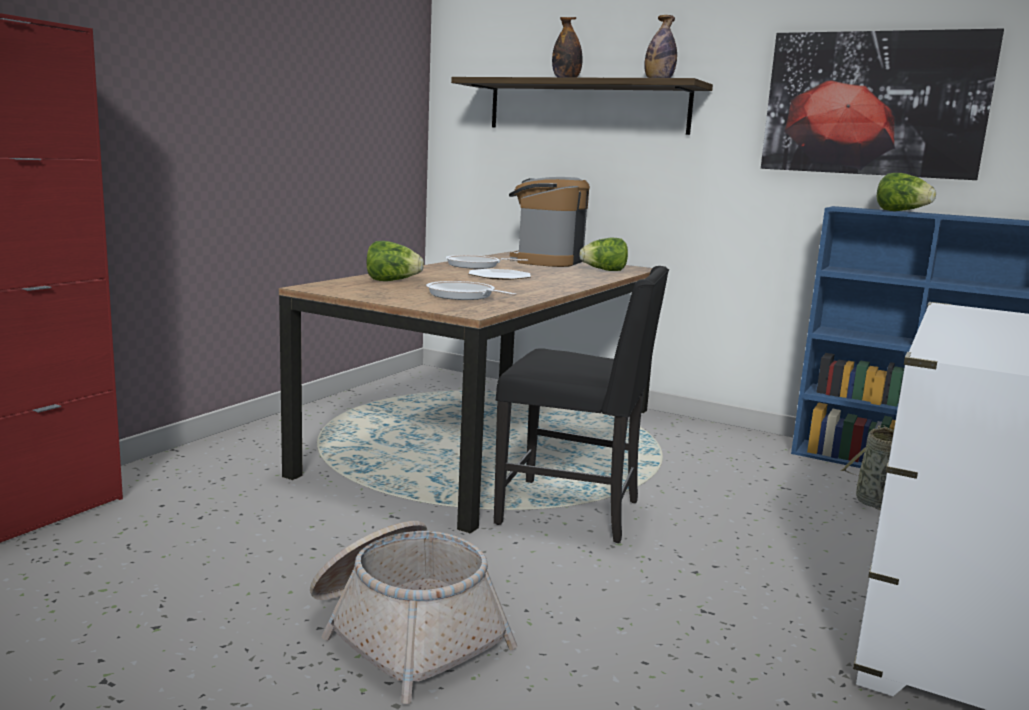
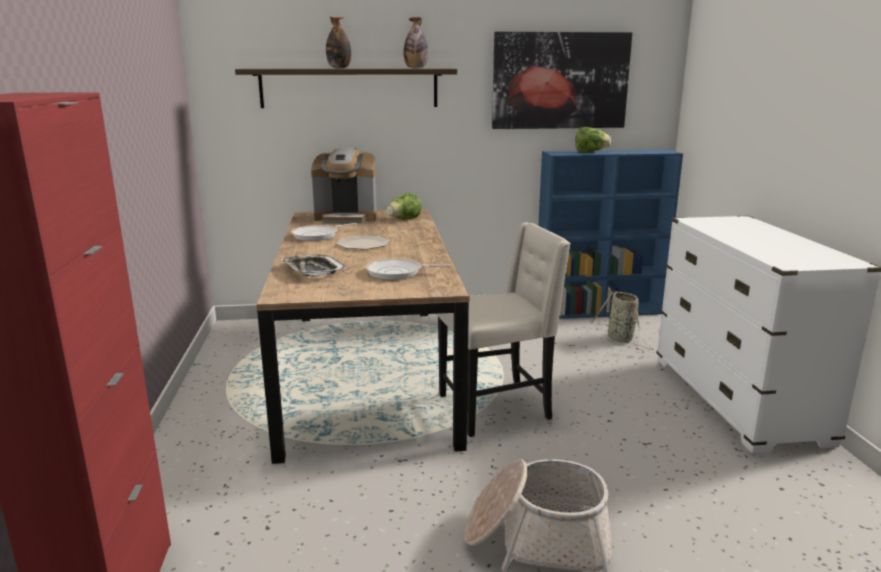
camera: 35 degrees left, 5 degrees up
(392, 281) = (312, 270): lettuce -> tray
(546, 261) = (346, 218): coffee machine -> coffee machine turned 75 degrees counterclockwise
(573, 512) = (497, 408): black chair -> beige chair

